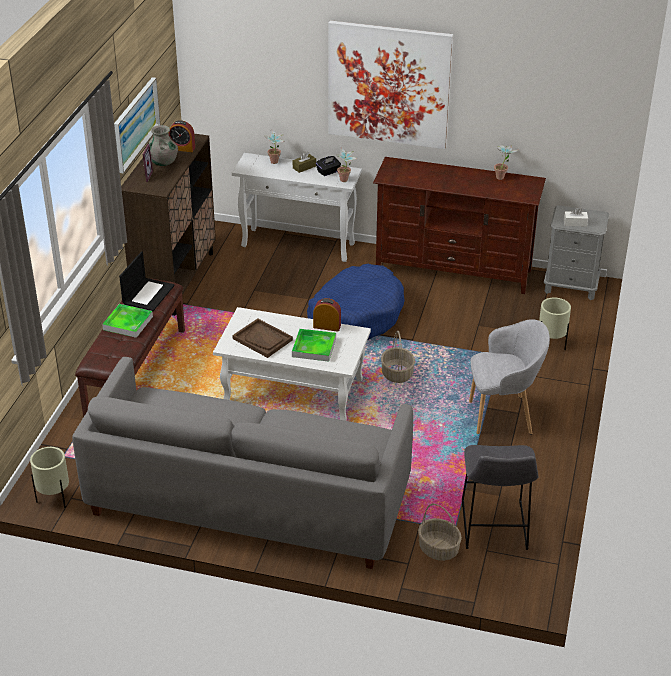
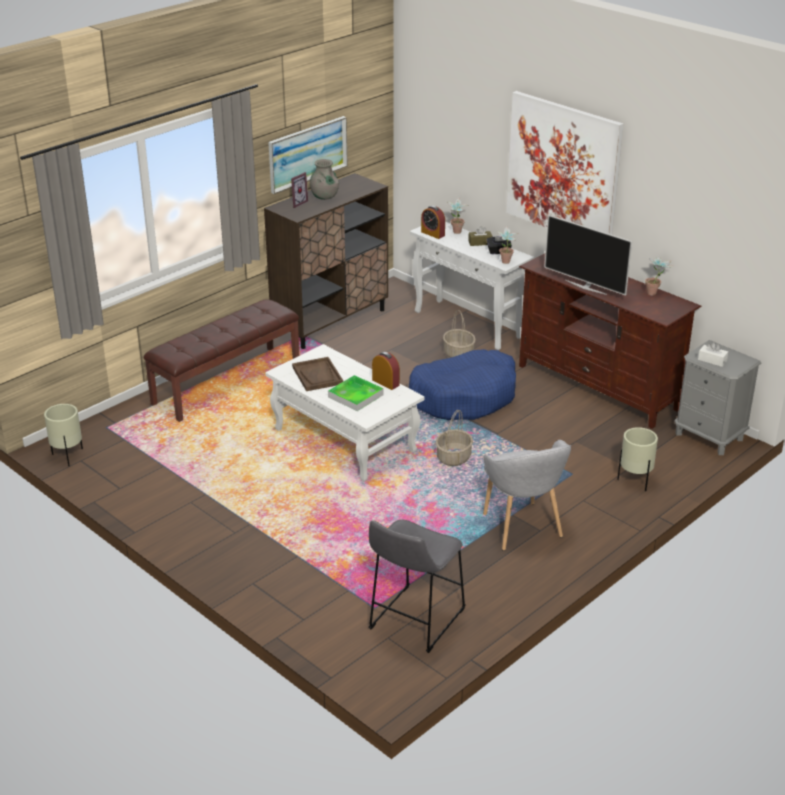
camera: 30 degrees right, 5 degrees down
(128, 323) = (219, 329): tray -> none
(148, 294) = (259, 312): laptop -> none
(182, 148) = (353, 190): alarm clock -> alarm clock (433, 233)
(248, 500) = (218, 514): grey sofa -> none
(438, 549) = (343, 618): basket -> basket (458, 353)
(445, 187) = (586, 287): none -> television
(503, 416) = (521, 528): grey armchair -> grey armchair turned 45 degrees clockwise

